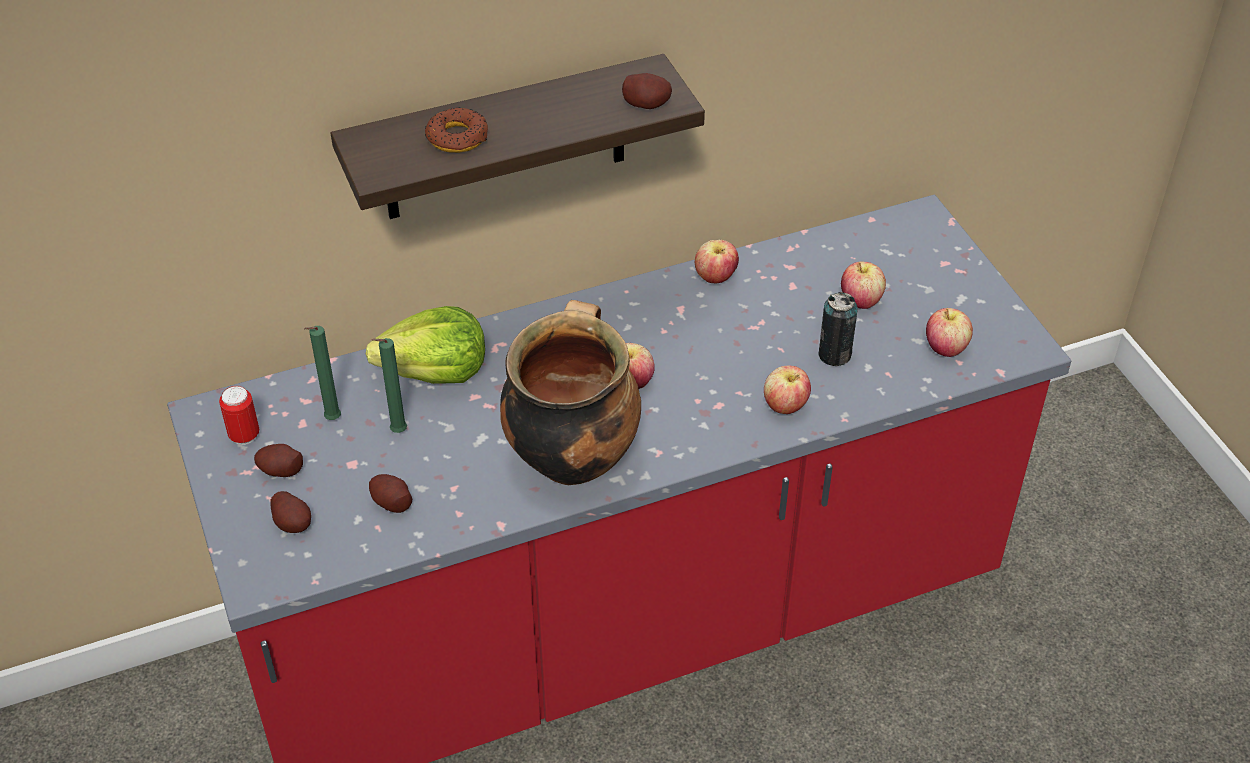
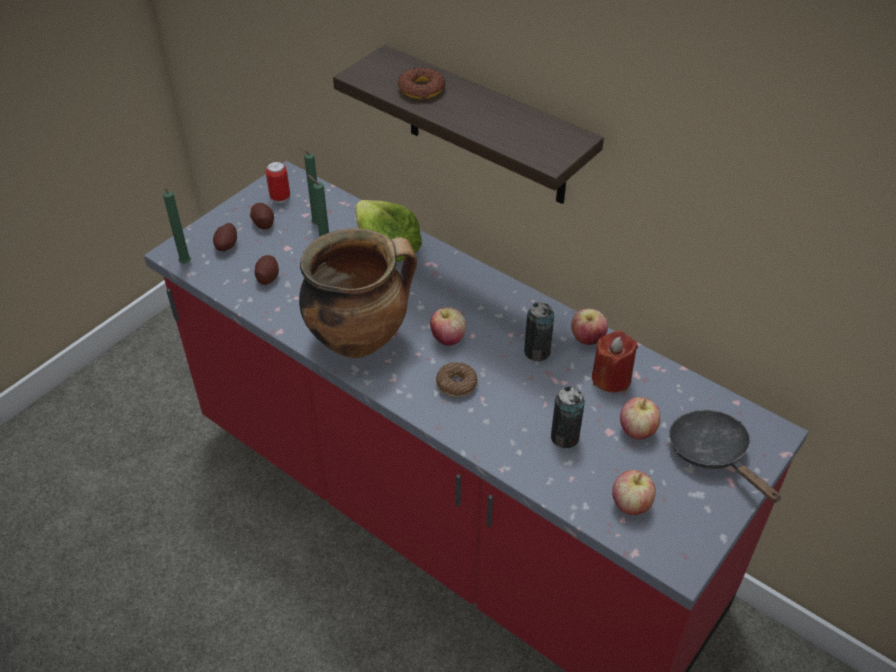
camera: 60 degrees right, 0 degrees up
(287, 576) = (186, 262): none -> green candle
(647, 103) = (535, 150): potato -> none
(704, 404) = (456, 384): none -> donut
(705, 322) = (537, 352): none -> can
(781, 286) = (611, 378): none -> red candle
(785, 406) = (488, 429): apple -> none
(922, 265) = (713, 454): none -> black frying pan

